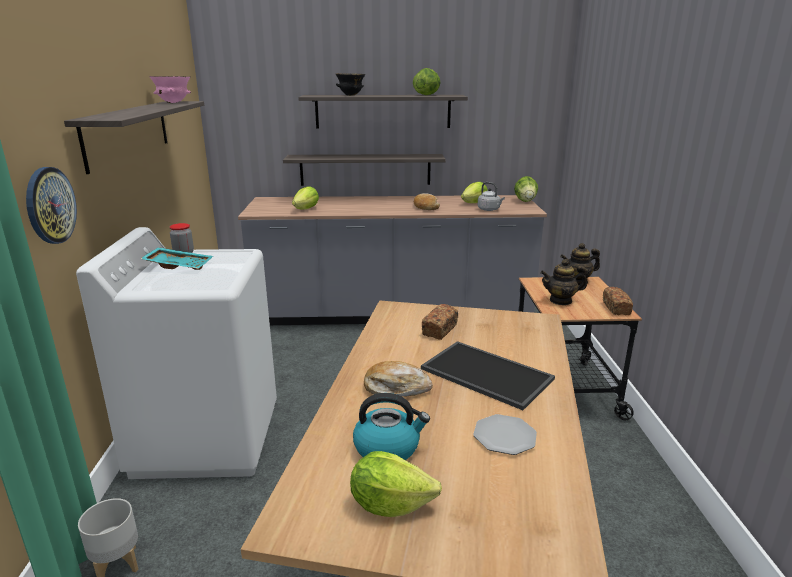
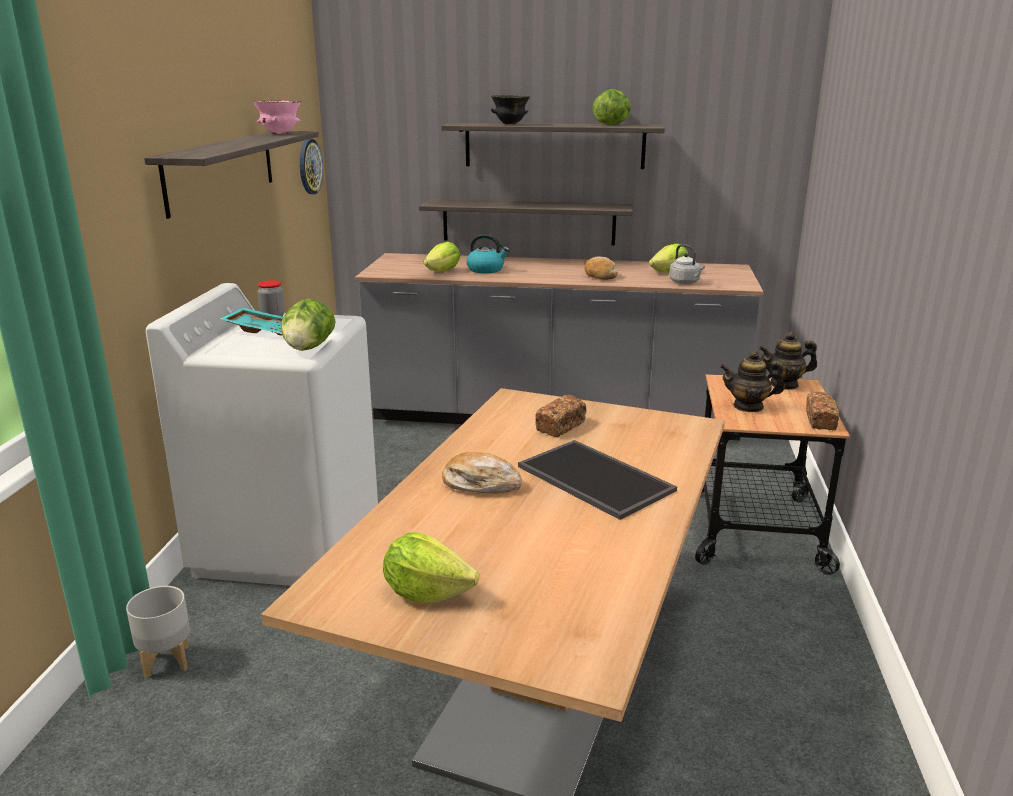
camera: 10 degrees right, 0 degrees up
(50, 205) = (122, 252): wall clock -> wall clock (309, 166)
(388, 448) = (446, 542): kettle -> kettle (486, 270)
(504, 436) = (583, 543): plate -> none
(525, 201) = (742, 273): lettuce -> lettuce (308, 348)

